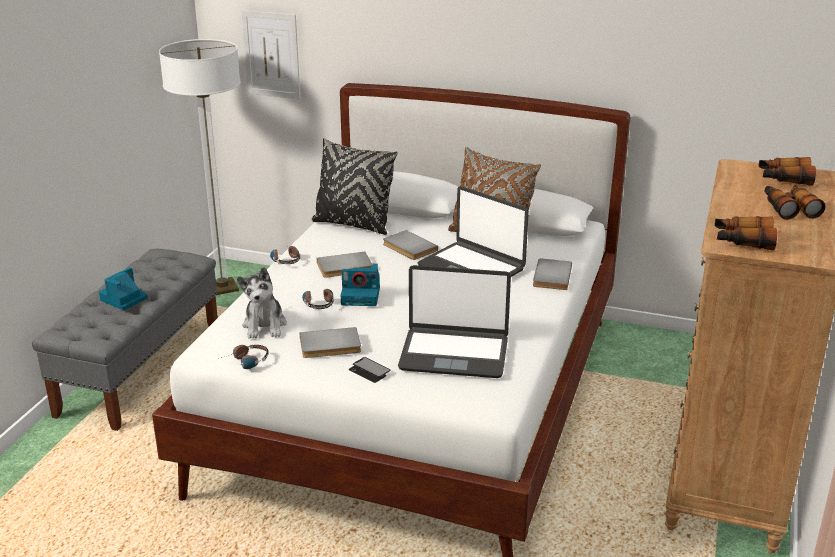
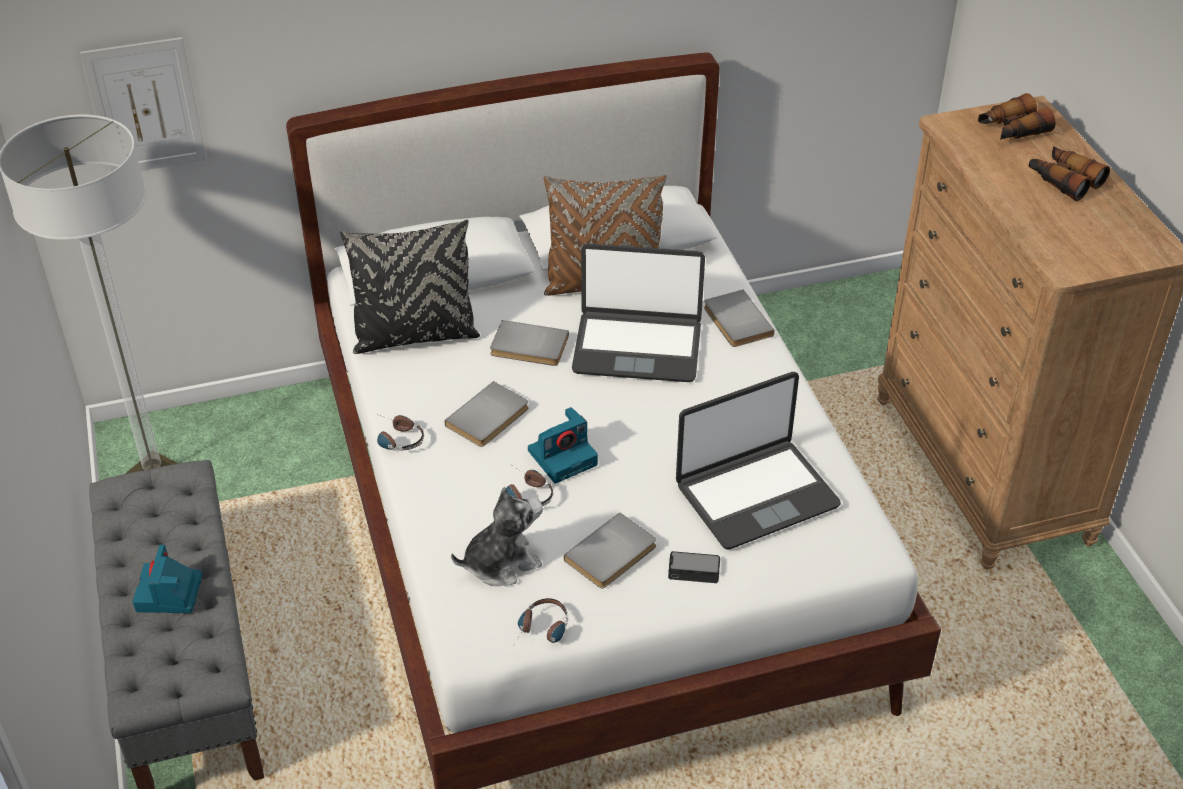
camera: 35 degrees left, 15 degrees up
(265, 325) = (501, 563): plush toy -> plush toy turned 75 degrees counterclockwise
(742, 241) = (1076, 255): binoculars -> none

